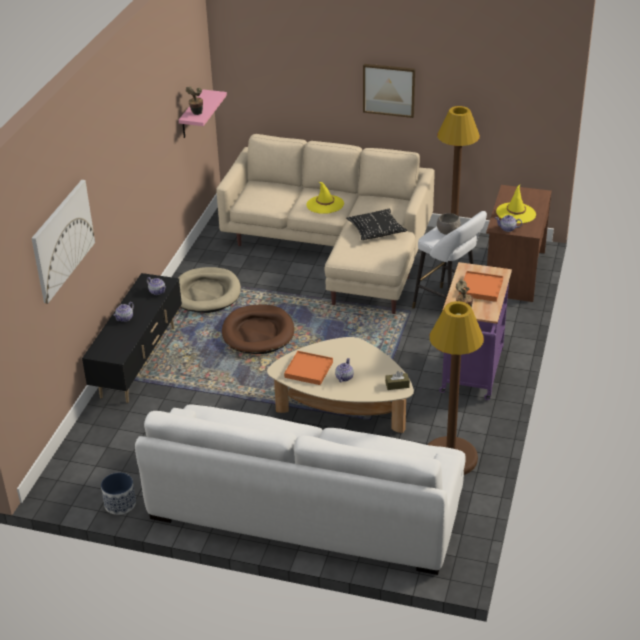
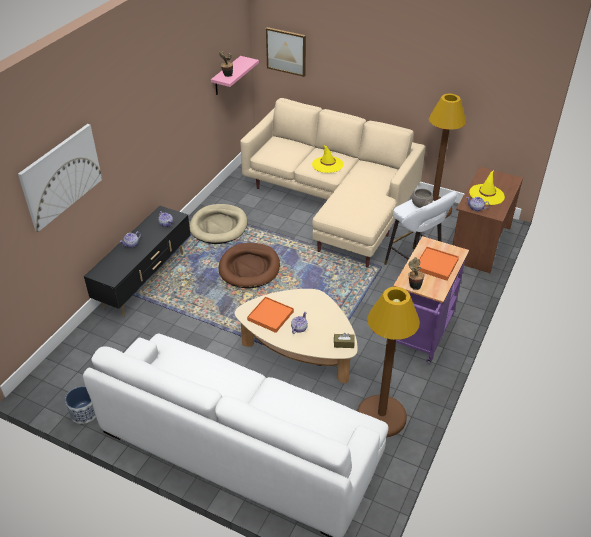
camera: 10 degrees right, 5 degrees up
(376, 230) = (363, 193): black pillow -> none
(389, 90) = (394, 72): picture -> picture (286, 51)

